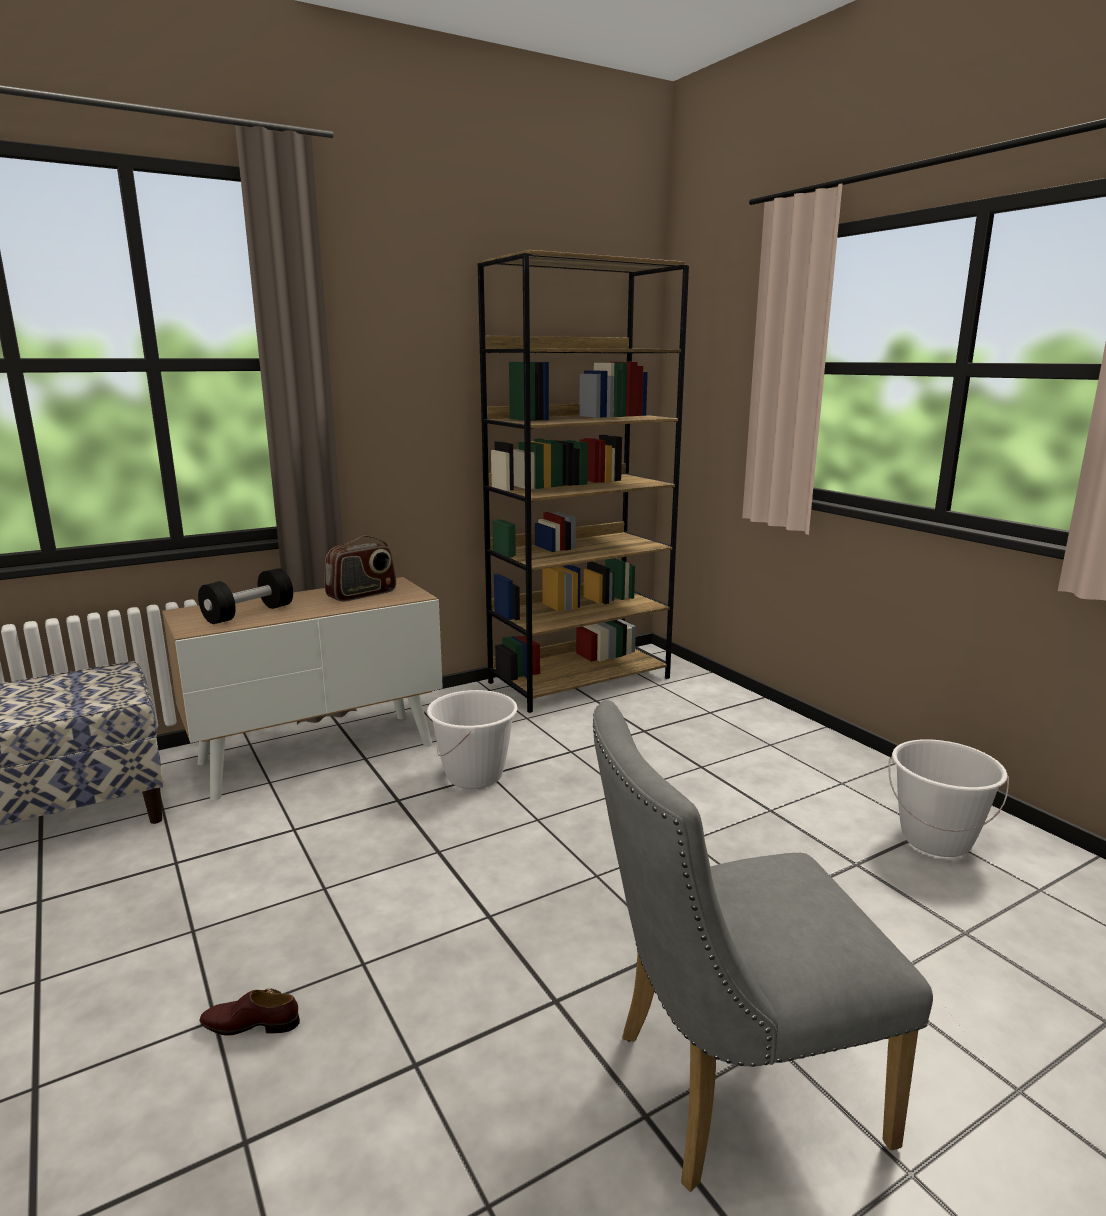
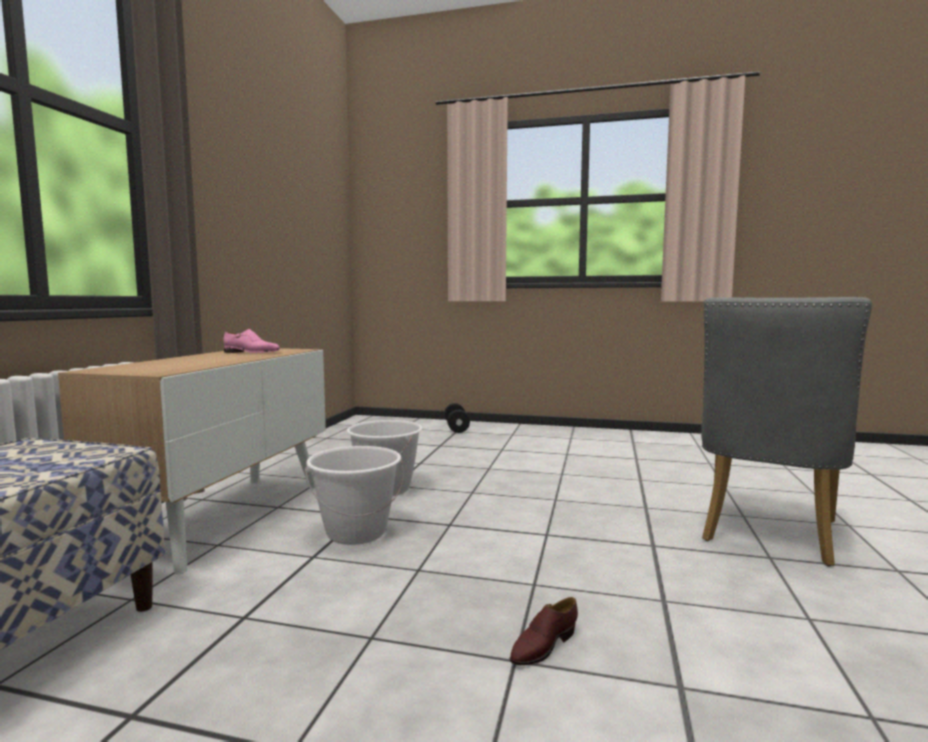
camera: 45 degrees left, 10 degrees down
(249, 614) = (182, 364): black dumbbell -> black dumbbell (456, 427)
(362, 594) = (251, 352): radio -> pink shoe
(580, 680) = (348, 436): brown bookcase -> none
(936, 839) = (640, 443): white bucket -> white bucket (356, 532)

